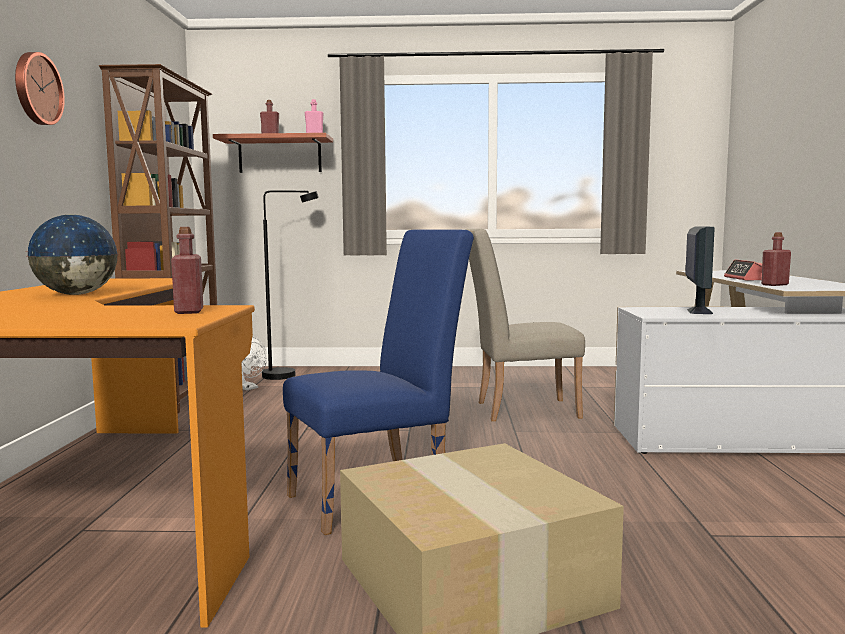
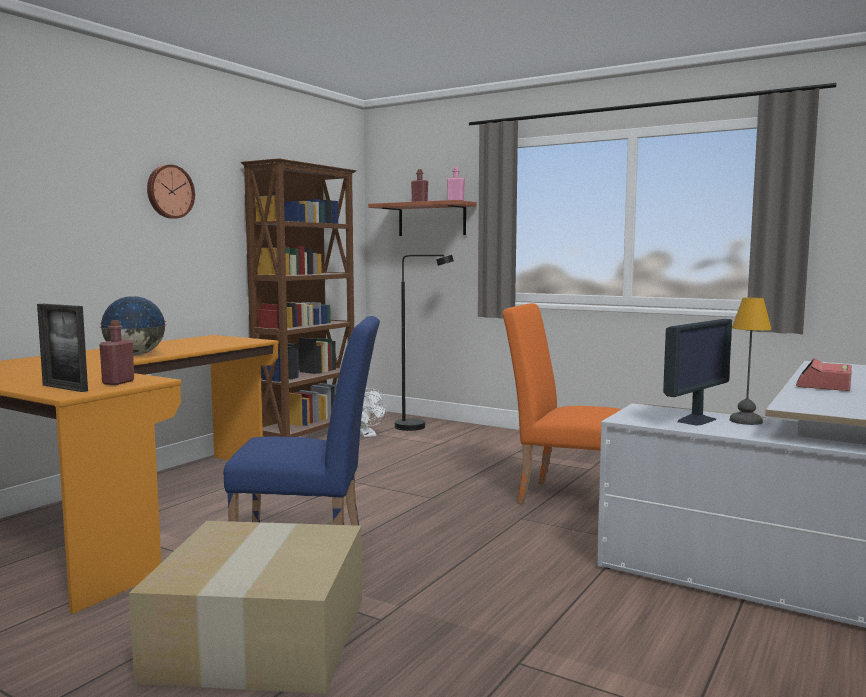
camera: 30 degrees right, 0 degrees up
(139, 320) = (65, 388): none -> picture frame
(518, 410) = (564, 497): beige chair -> orange chair
(730, 309) = (746, 421): none -> table lamp
(774, 285) = (800, 398): red bottle -> none

